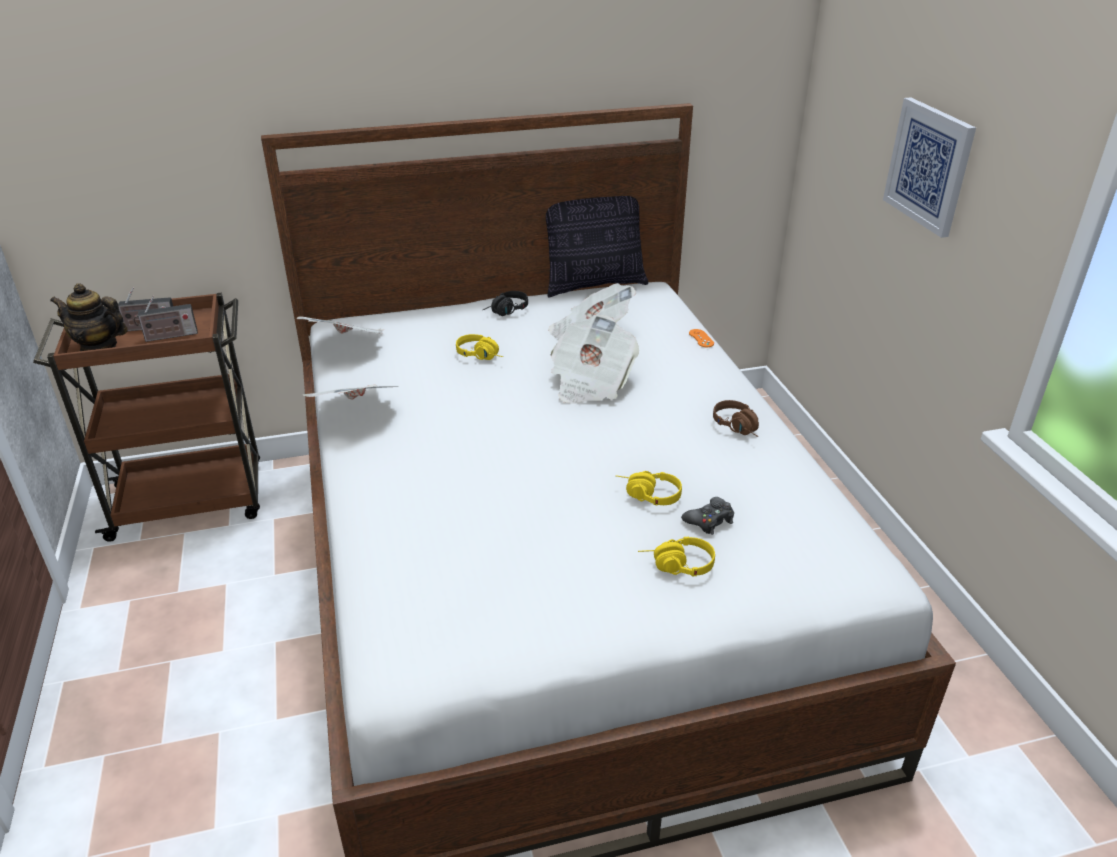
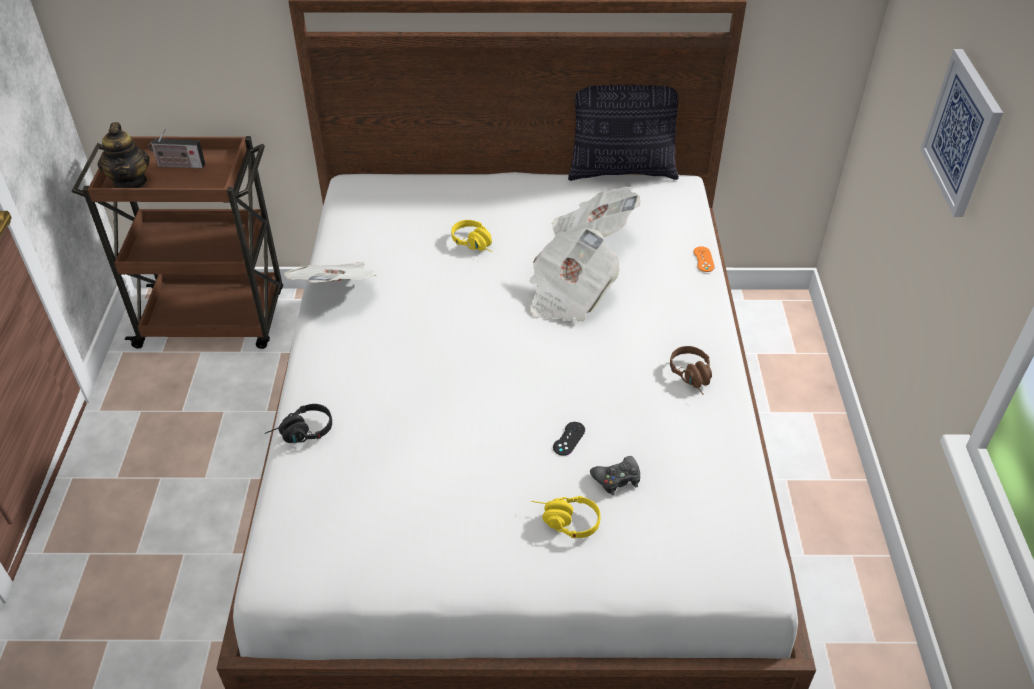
camera: 15 degrees right, 10 degrees up
(98, 347) = (131, 181): teapot -> teapot turned 135 degrees counterclockwise
(168, 336) = (193, 178): radio -> none
(348, 345) = (354, 210): newspaper -> none
(506, 311) = (519, 193): black headphones -> black headphones (301, 434)
(646, 495) = (569, 438): yellow headphones -> black game controller

